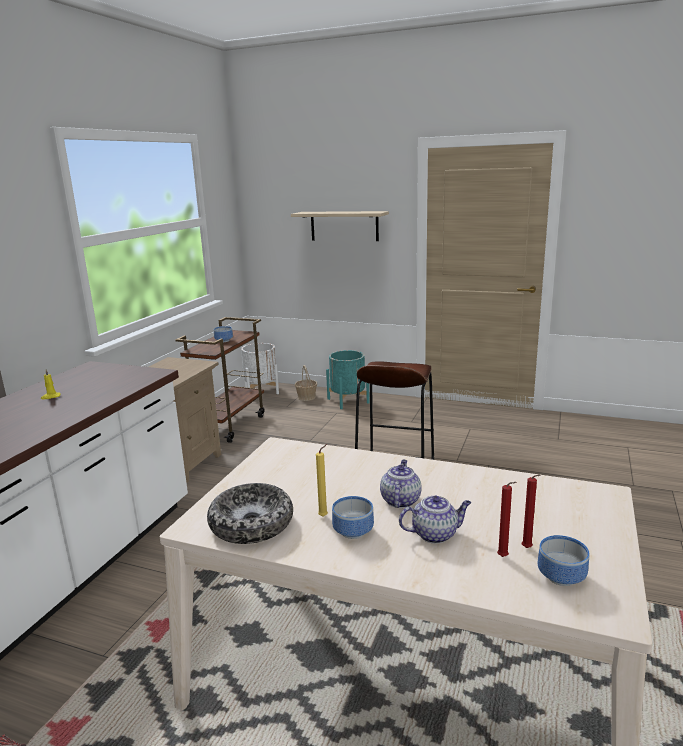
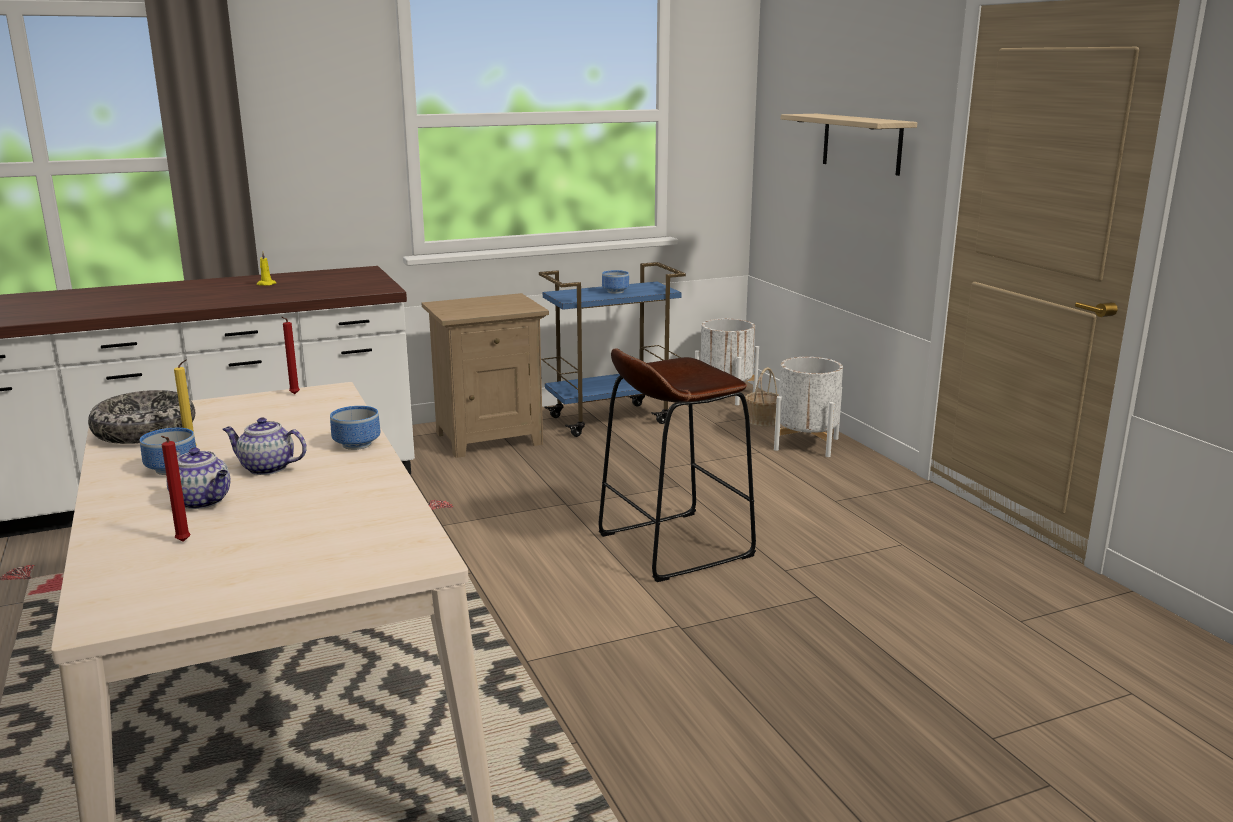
camera: 45 degrees right, 0 degrees up
(231, 425) = (613, 419): brown cart -> blue cart
(348, 401) = (806, 444): turquoise planter -> white planter
(400, 500) = (266, 468): teapot -> teapot turned 135 degrees counterclockwise
(528, 549) = (214, 549): red candle -> red candle (293, 394)
(561, 575) = (167, 577): bowl -> bowl (359, 444)

